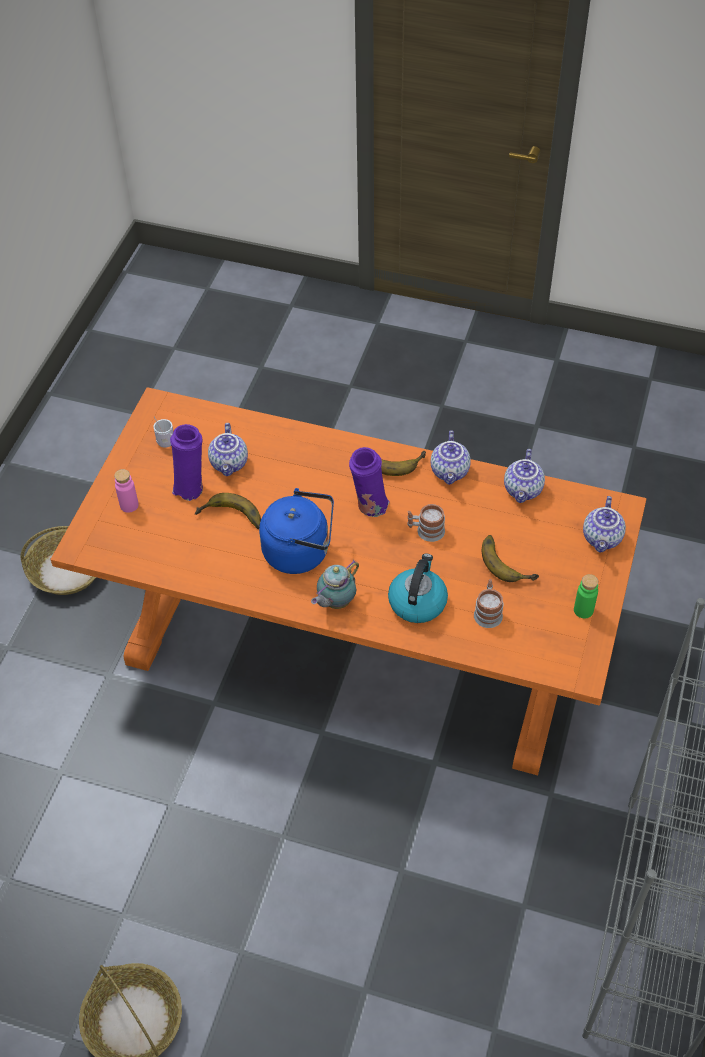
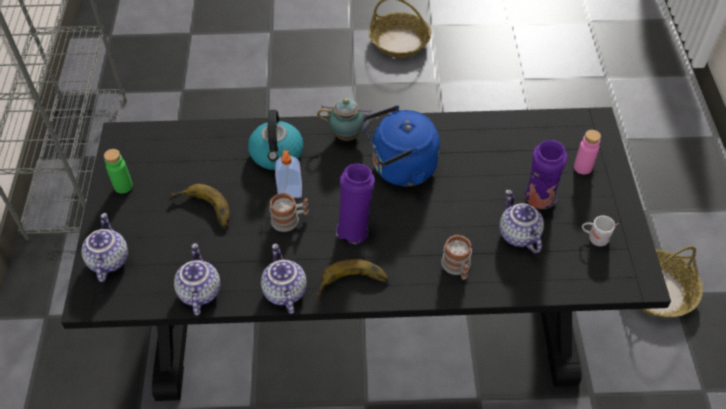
camera: 160 degrees right, 0 degrees up
(230, 519) = (481, 180): banana -> none
(335, 602) = (348, 136): teapot -> teapot turned 75 degrees clockwise
(356, 635) = (363, 308): orange dining table -> black dining table
(417, 557) = (290, 192): none -> soap dispenser
(488, 612) = (211, 162): mug -> mug (457, 267)

